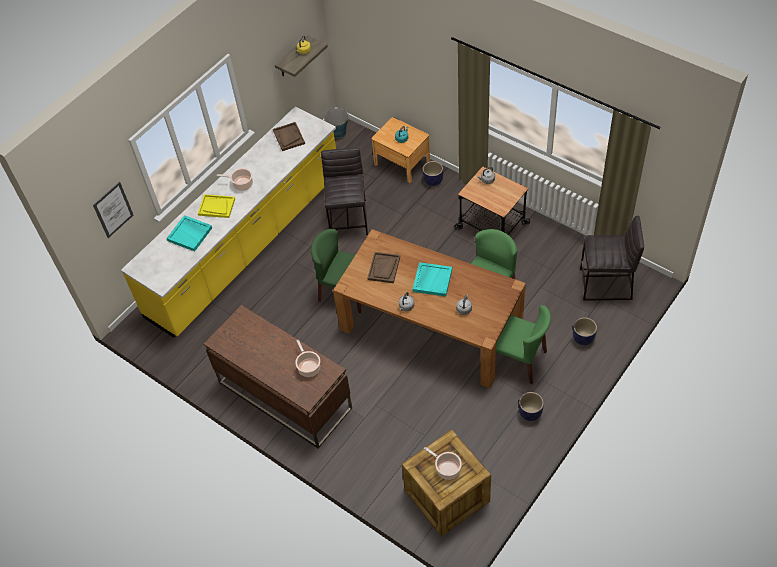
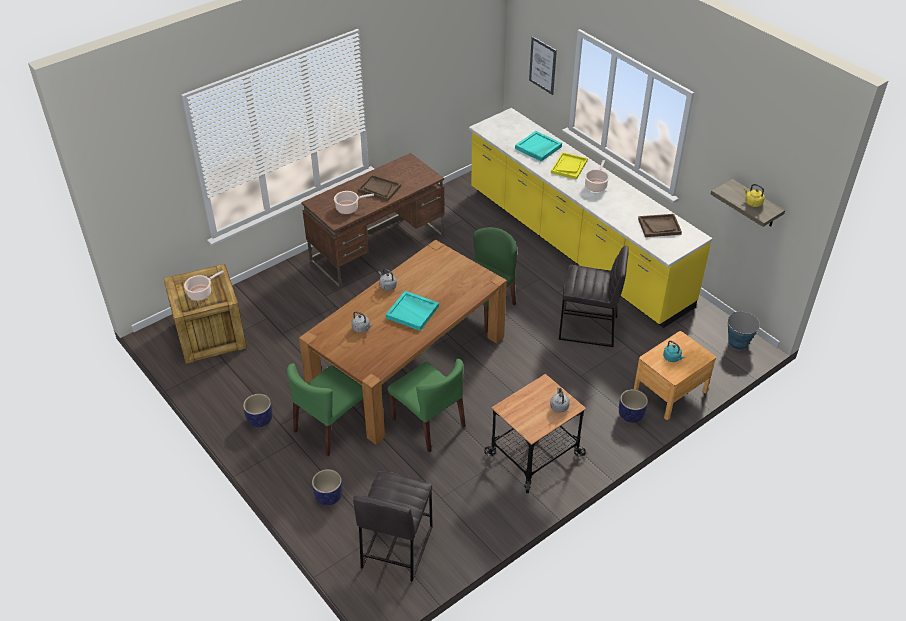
camera: 100 degrees right, 10 degrees down
(384, 268) = (446, 279): brown tray -> brown tray (379, 189)

